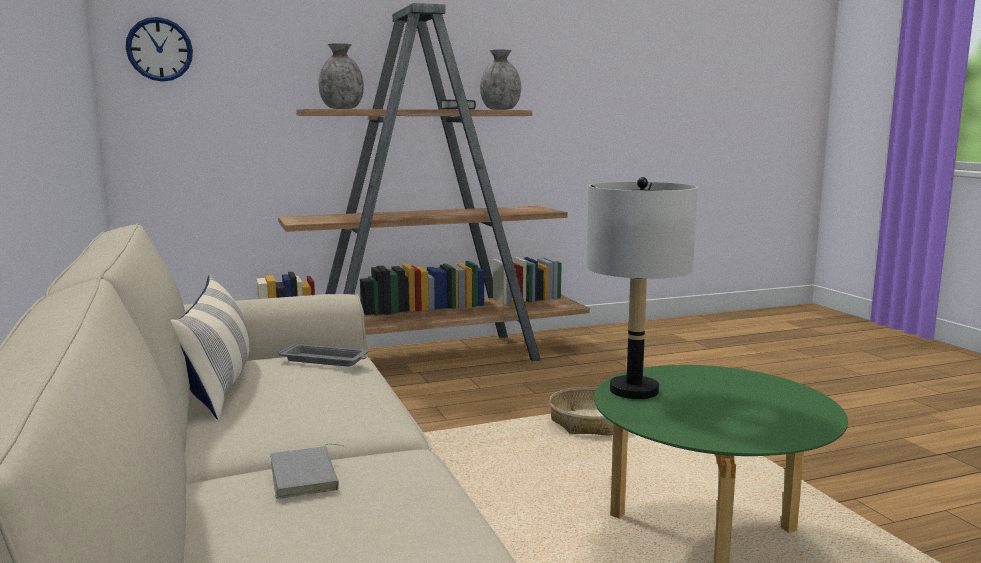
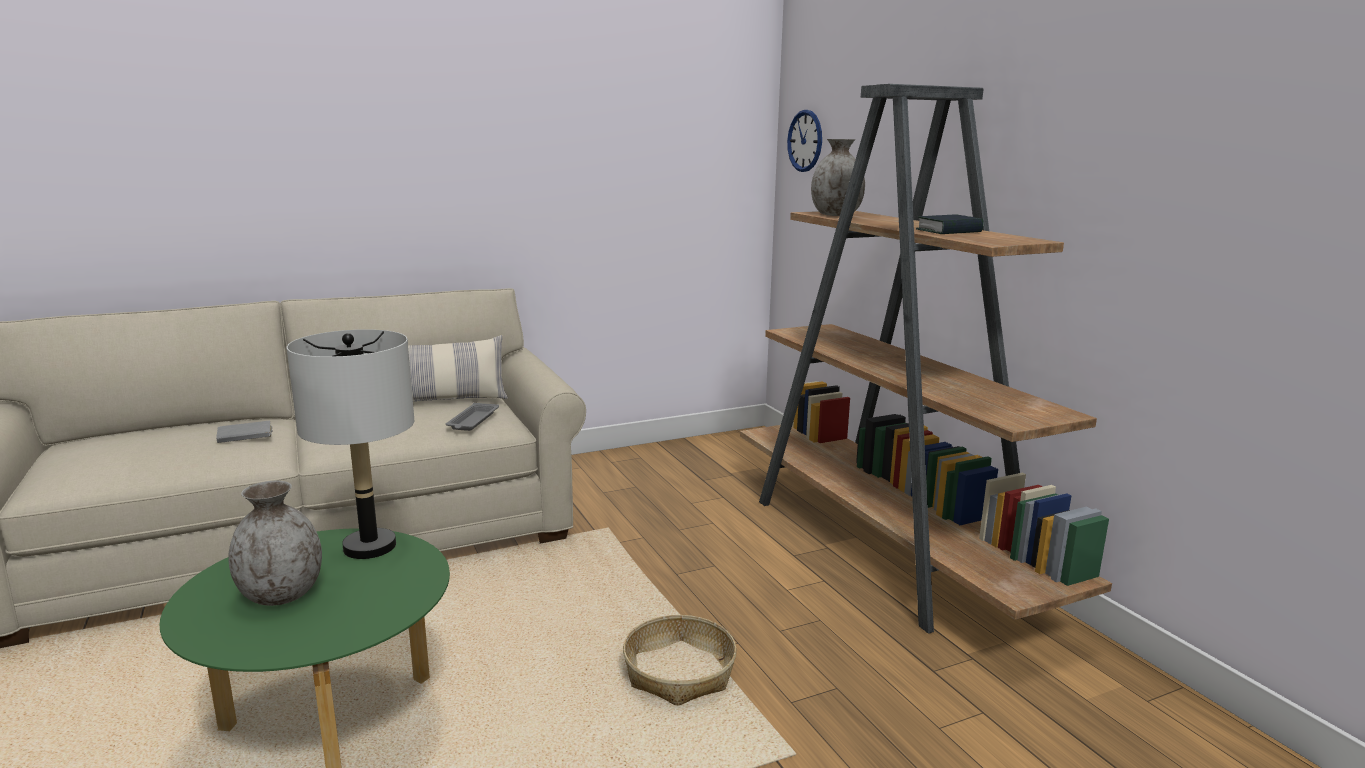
camera: 85 degrees right, 5 degrees up
(500, 109) = (996, 239): grey vase -> grey vase (281, 595)

